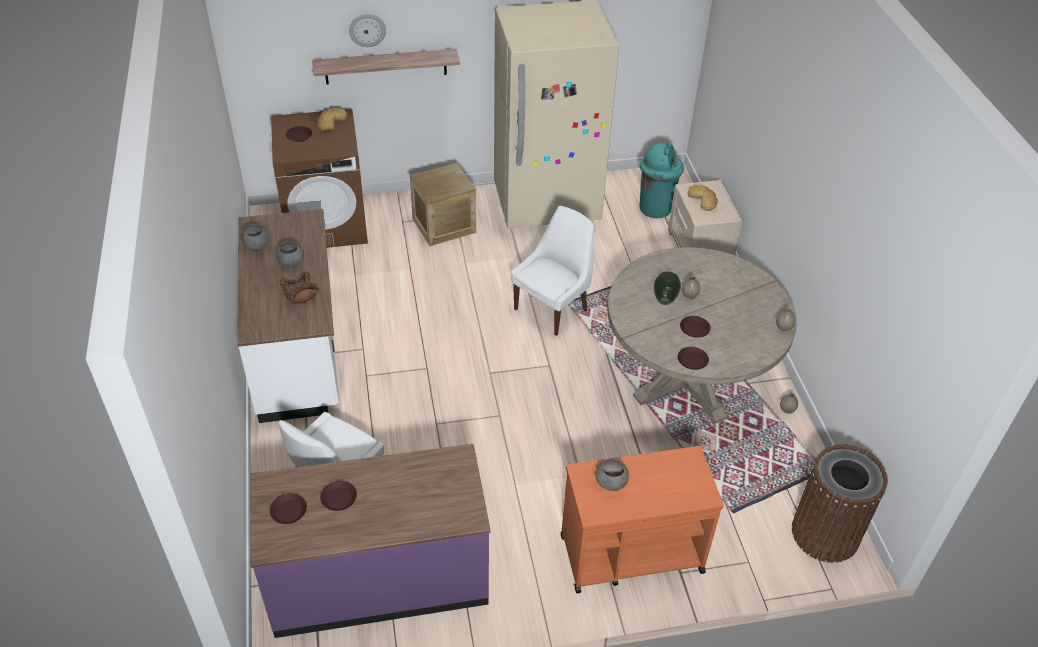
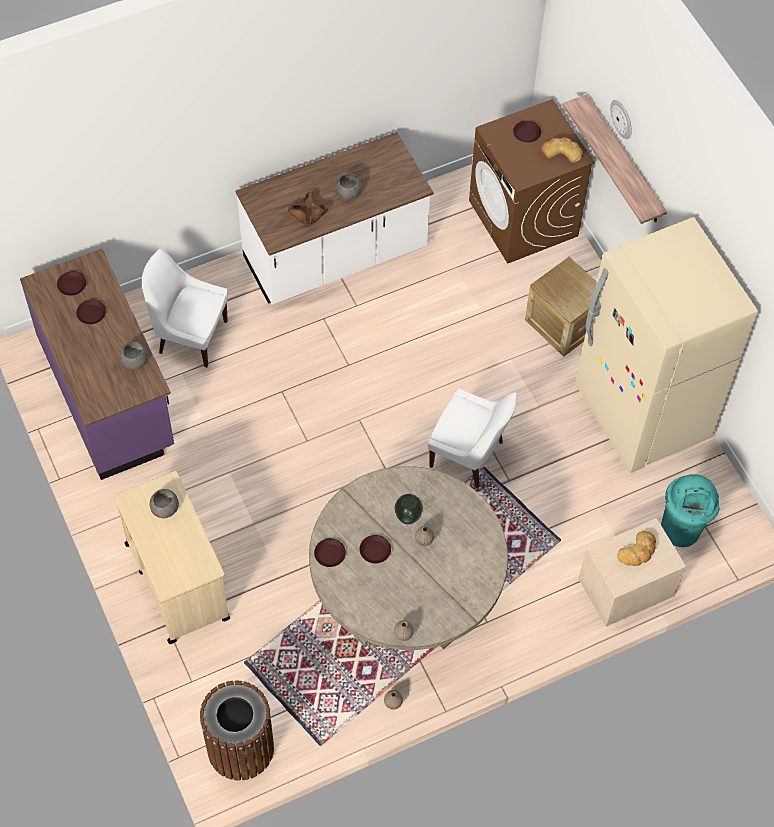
camera: 75 degrees right, 15 degrees up
(256, 245) = (363, 158): grey bowl -> grey bowl (135, 360)
(630, 553) = (177, 580): orange cart -> beige cart

